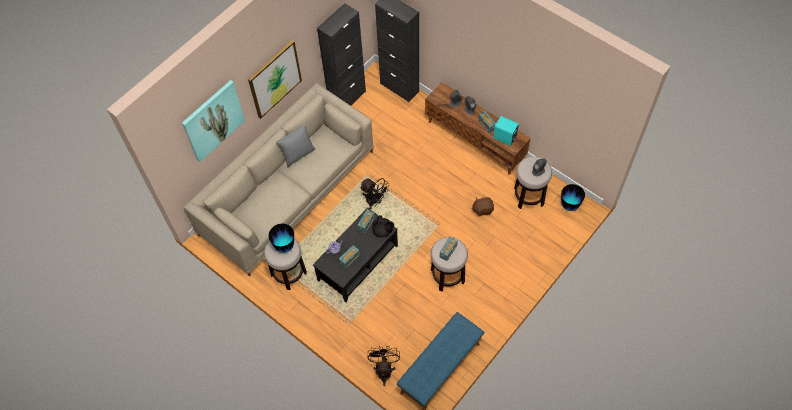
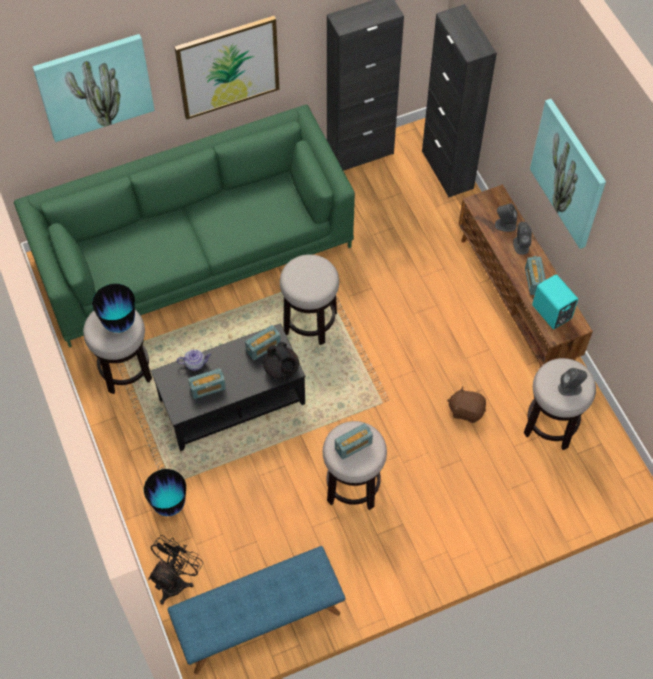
camera: 25 degrees right, 0 degrees up
(288, 192) = (194, 252): beige sofa -> green sofa
(298, 155) = (225, 199): grey pillow -> none
(374, 201) = (310, 322): black fan -> stool
(489, 59) = (569, 173): none -> picture
(569, 206) = (608, 469): vase -> vase (169, 504)

